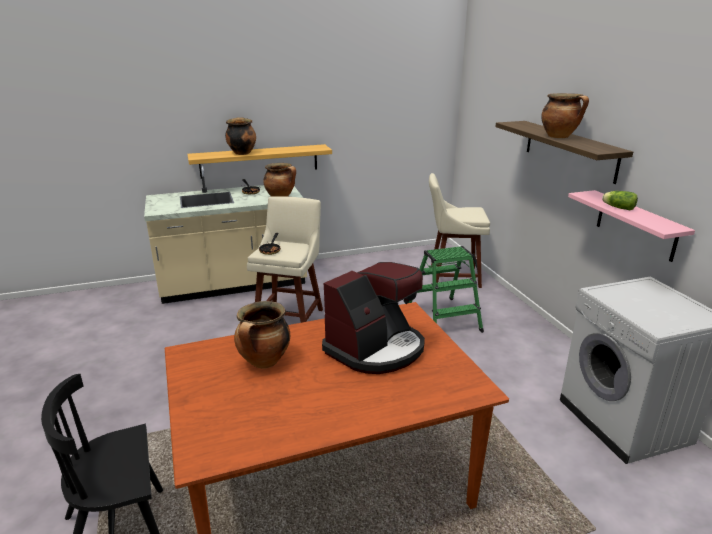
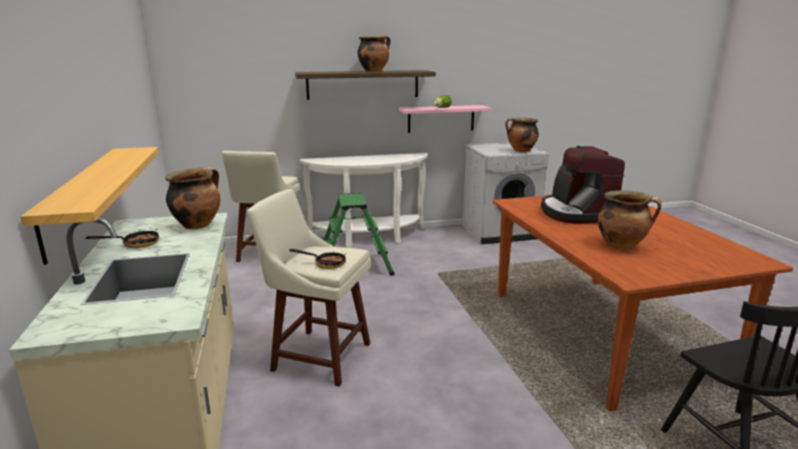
camera: 85 degrees left, 5 degrees down
(242, 153) = (98, 181): cooking pot -> cooking pot (520, 151)
(376, 349) = (576, 212): coffee machine -> coffee machine turned 150 degrees counterclockwise
(523, 319) = (369, 238): none -> white console table

